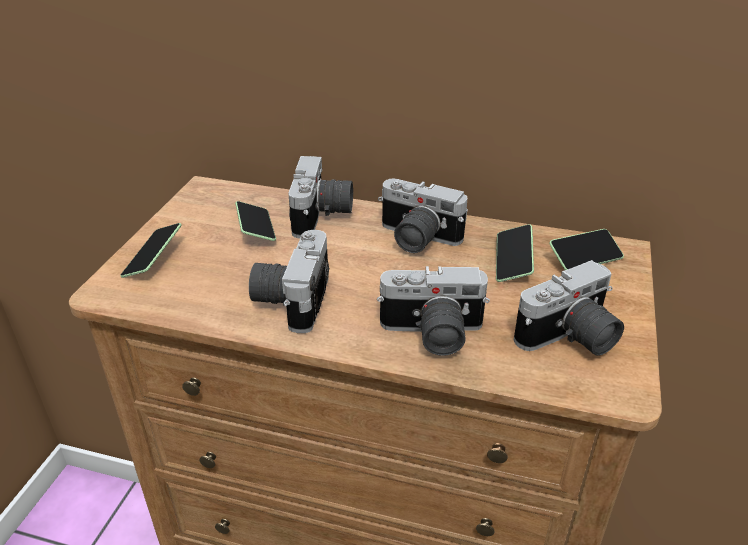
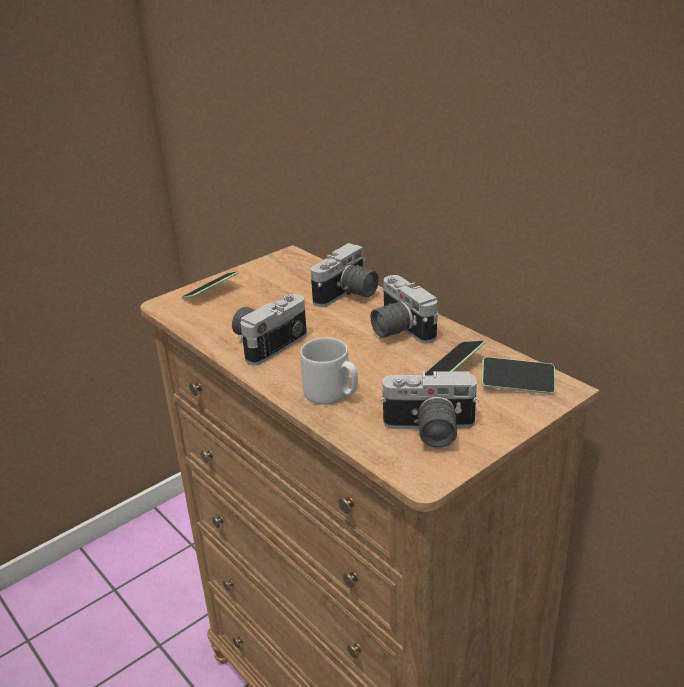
camera: 35 degrees right, 5 degrees down
(256, 229) = (293, 292): phone -> none
(431, 335) = (332, 394): camera -> grey mug

